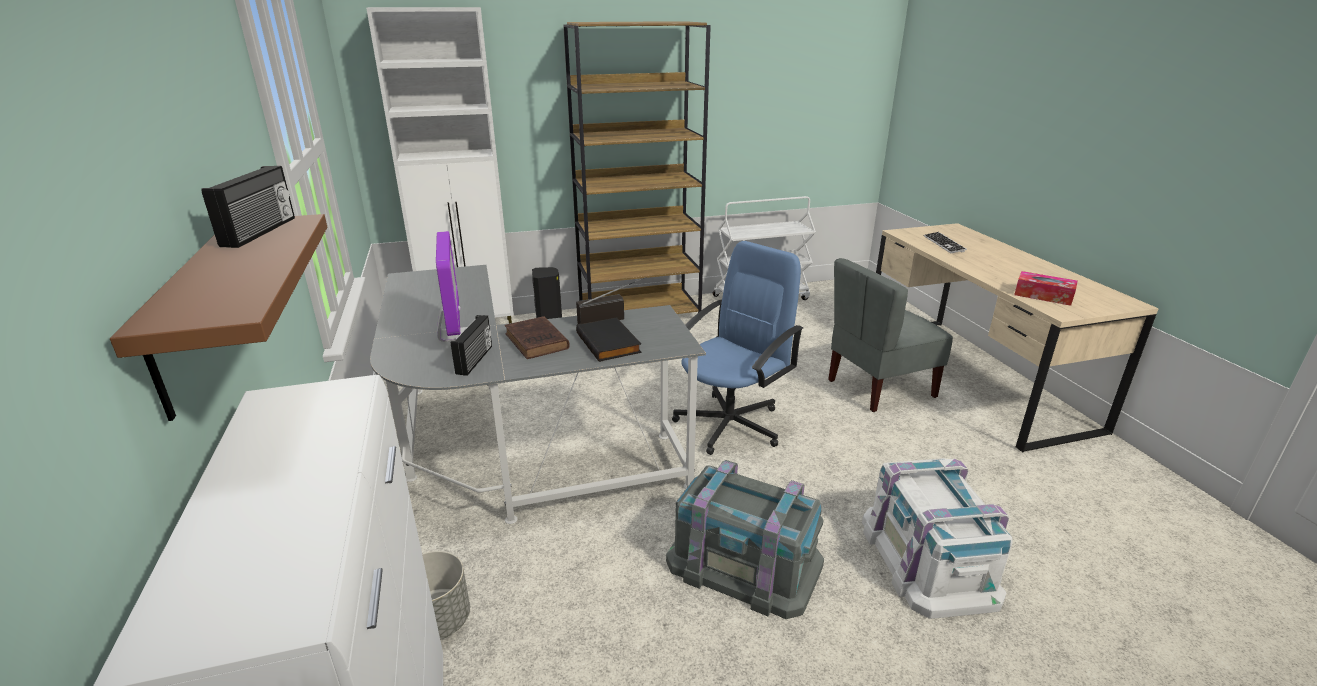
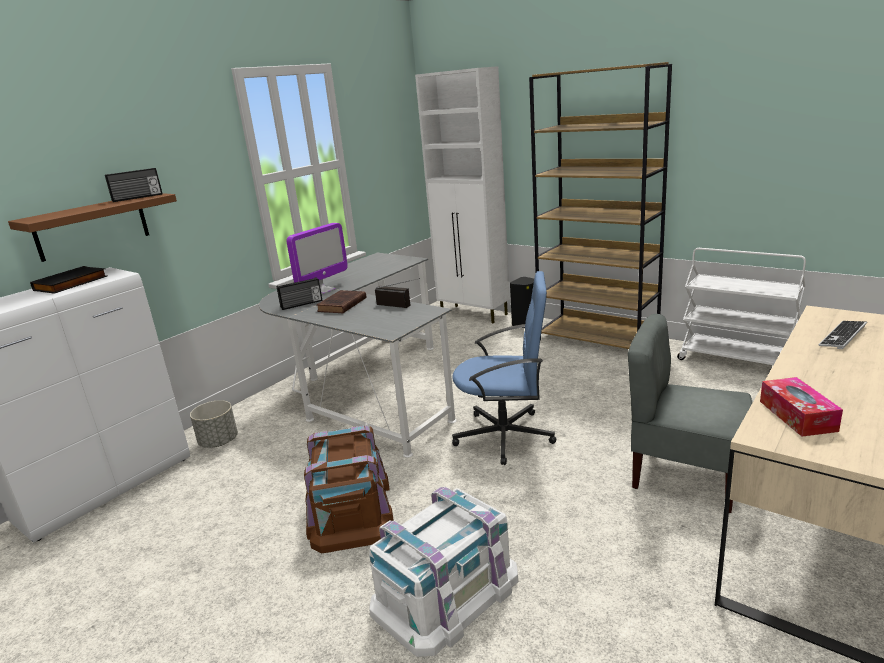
camera: 55 degrees right, 5 degrees down
(610, 343) = (366, 317): black book -> black book (71, 284)
(743, 564) = (349, 509): grey storage box -> brown storage box

